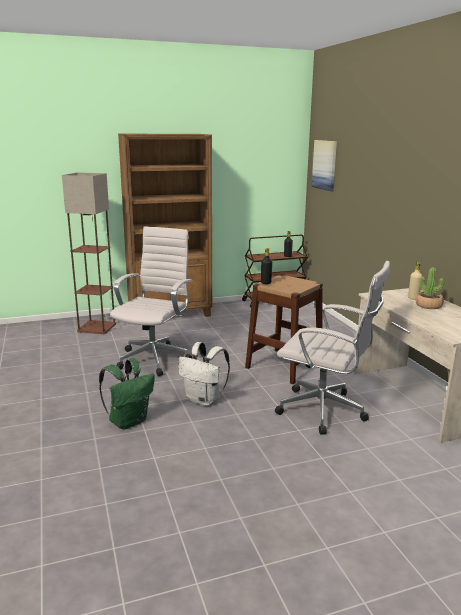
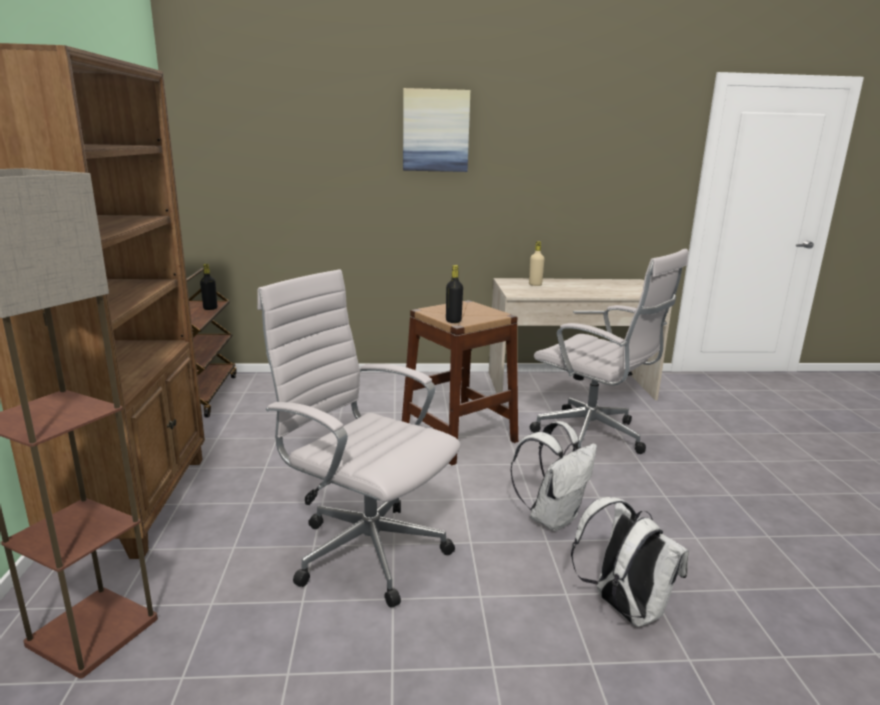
camera: 75 degrees left, 0 degrees up
(129, 421) = (623, 608): green backpack -> white backpack
(325, 165) = (235, 142): picture -> picture (435, 131)
(325, 411) = (594, 437): white office chair -> white office chair turned 90 degrees clockwise
(428, 305) = (561, 285): potted plant -> none

